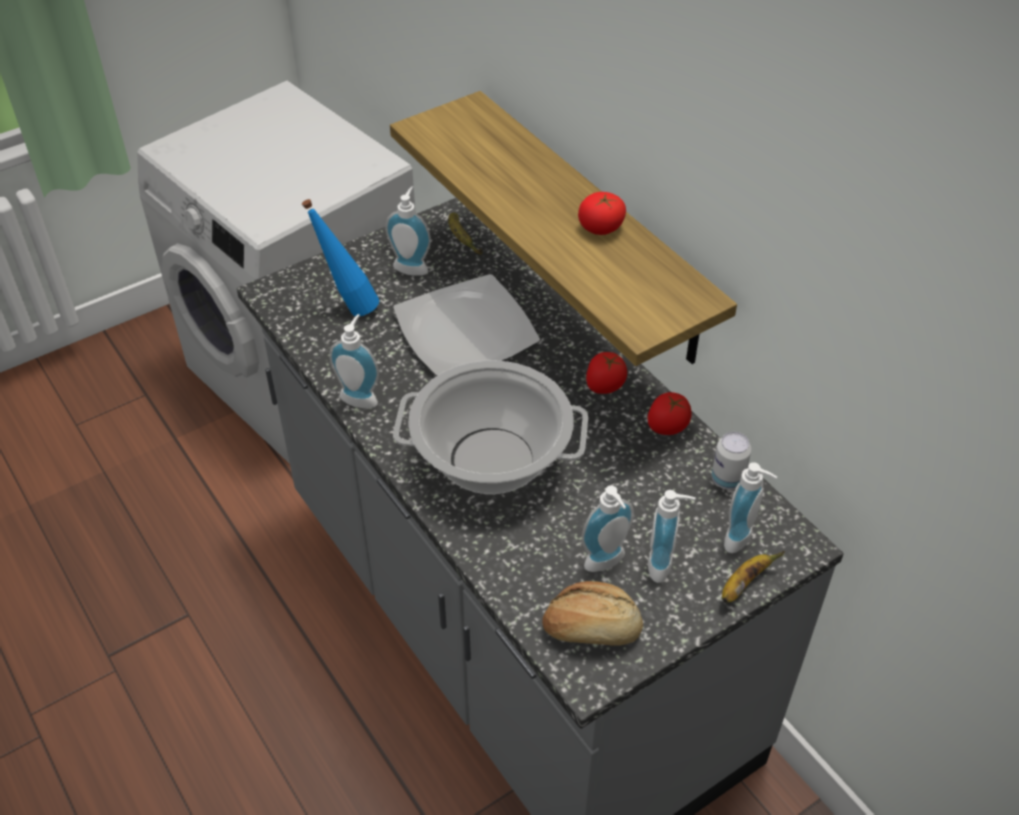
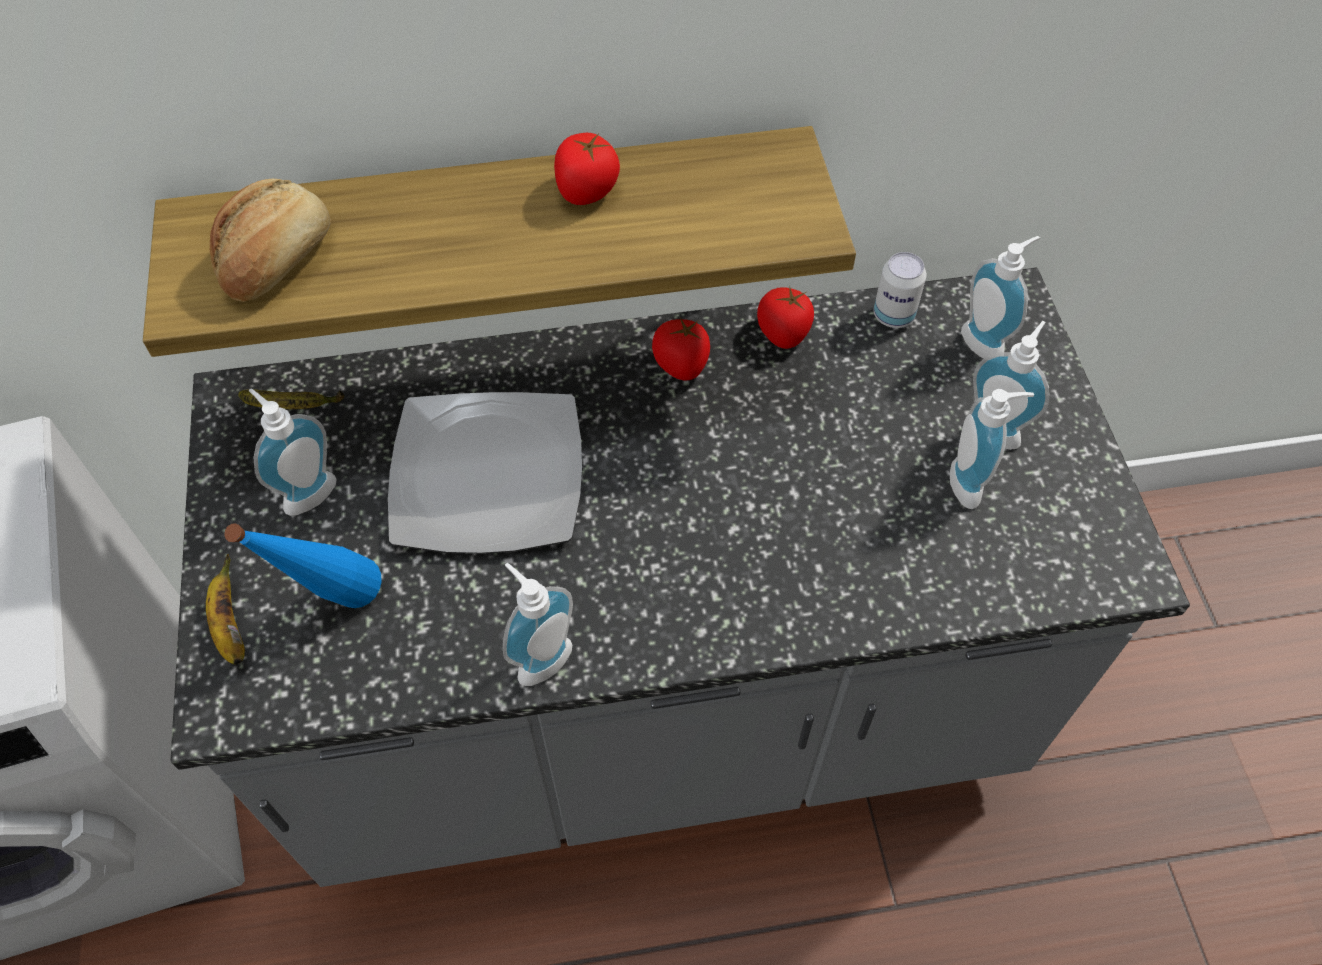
camera: 65 degrees left, 10 degrees up
(491, 461) = (749, 540): cooking pot -> none
(591, 628) = (1062, 539): bread -> bread (276, 259)
(743, 584) = (1049, 369): banana -> banana (229, 626)

